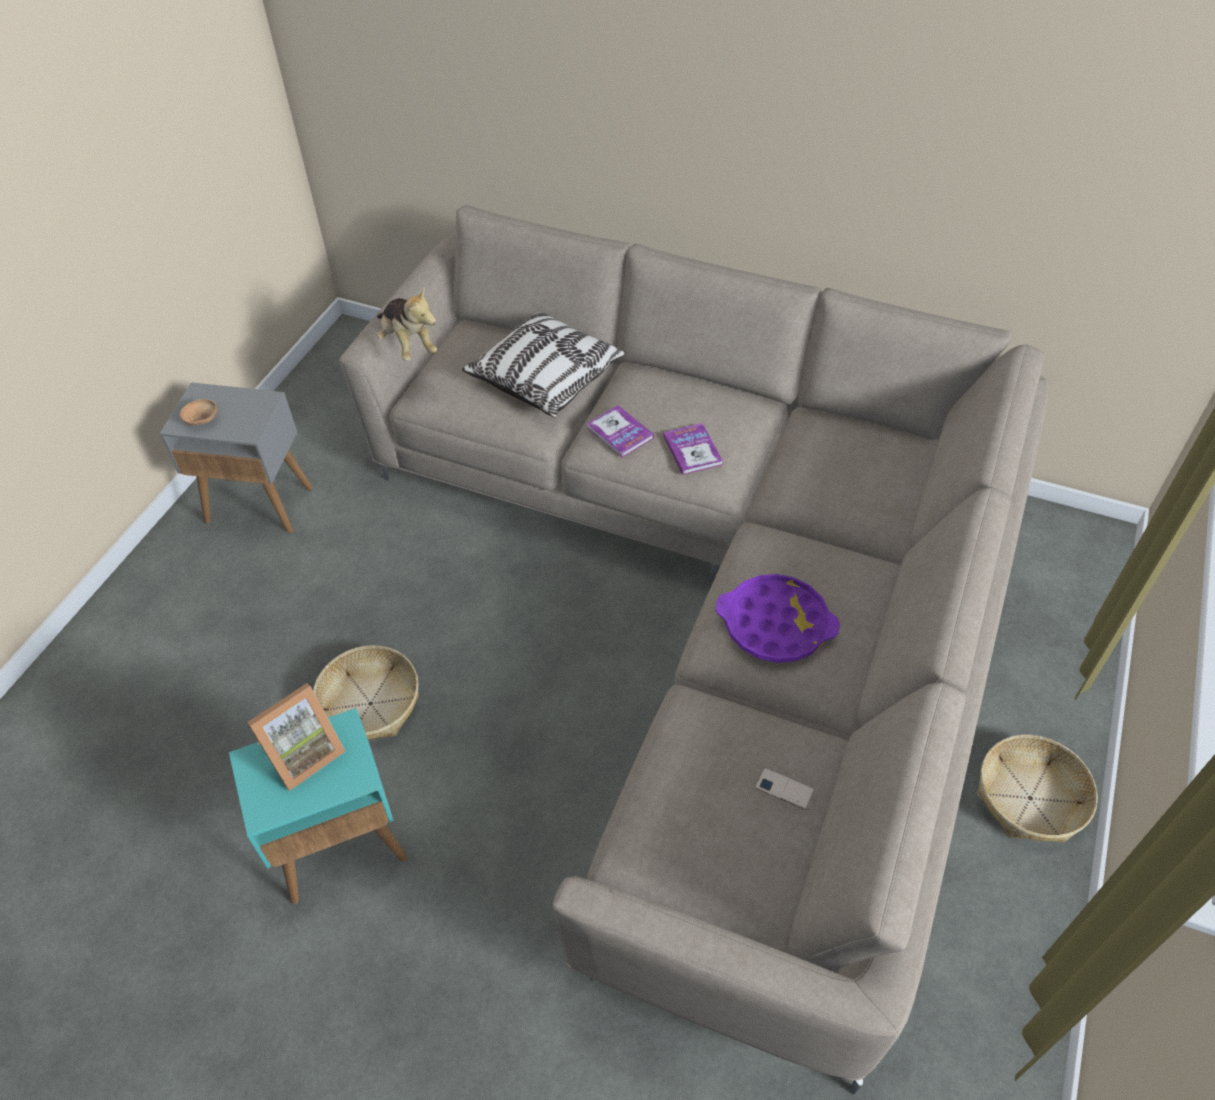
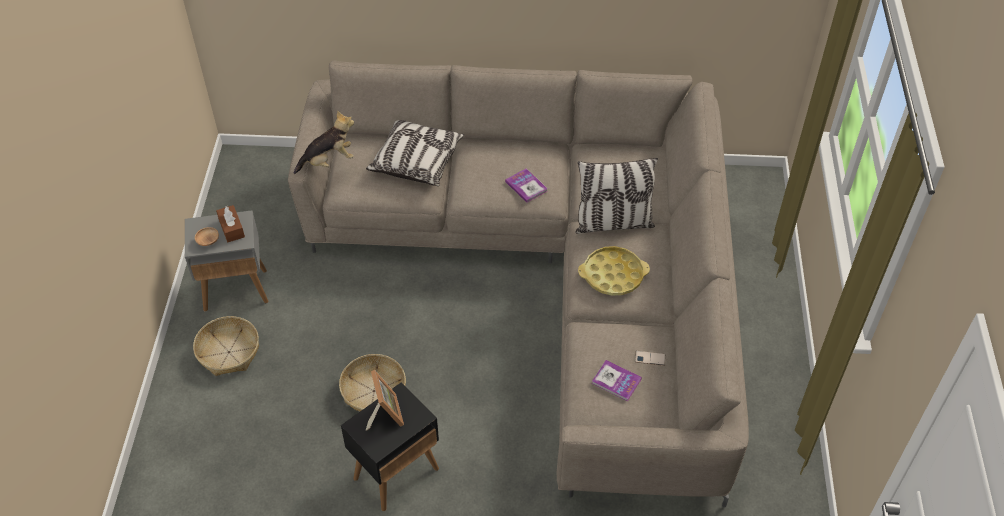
camera: 20 degrees left, 0 degrees up
(243, 410) = (231, 228): none -> brown tissue box
(303, 754) = (384, 414): picture frame -> picture frame turned 45 degrees counterclockwise
(342, 846) = (397, 473): turquoise side table -> black side table
(408, 345) = (328, 161): plush toy -> plush toy turned 60 degrees counterclockwise
(620, 433) = (478, 186): book -> book (616, 381)
(775, 624) = (613, 275): purple tray -> yellow tray
(809, 540) = (613, 223): none -> pillow
(1030, 798) = (768, 337): basket -> basket (229, 352)

